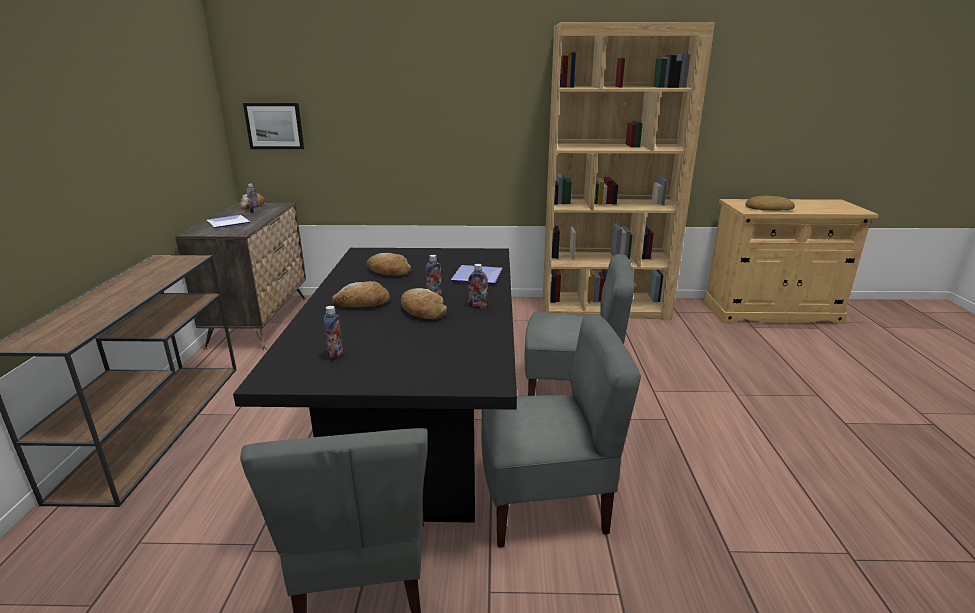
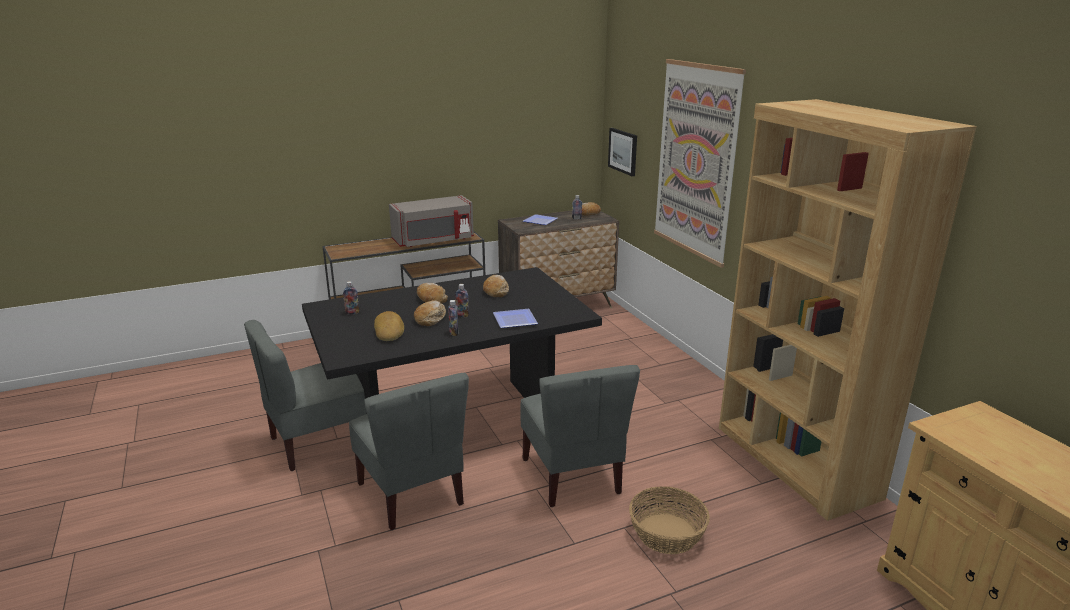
camera: 65 degrees right, 0 degrees up
(156, 277) = (434, 241): none -> grey microwave
(406, 110) = (695, 161): none -> picture
(667, 375) = (667, 533): none -> basket
(768, 208) = (979, 442): bread -> bread (390, 330)

